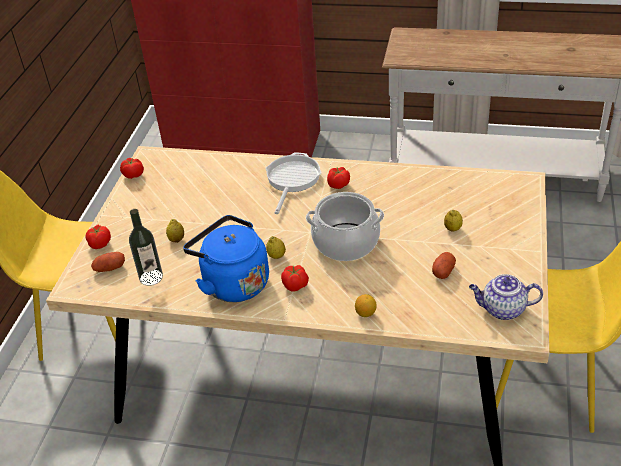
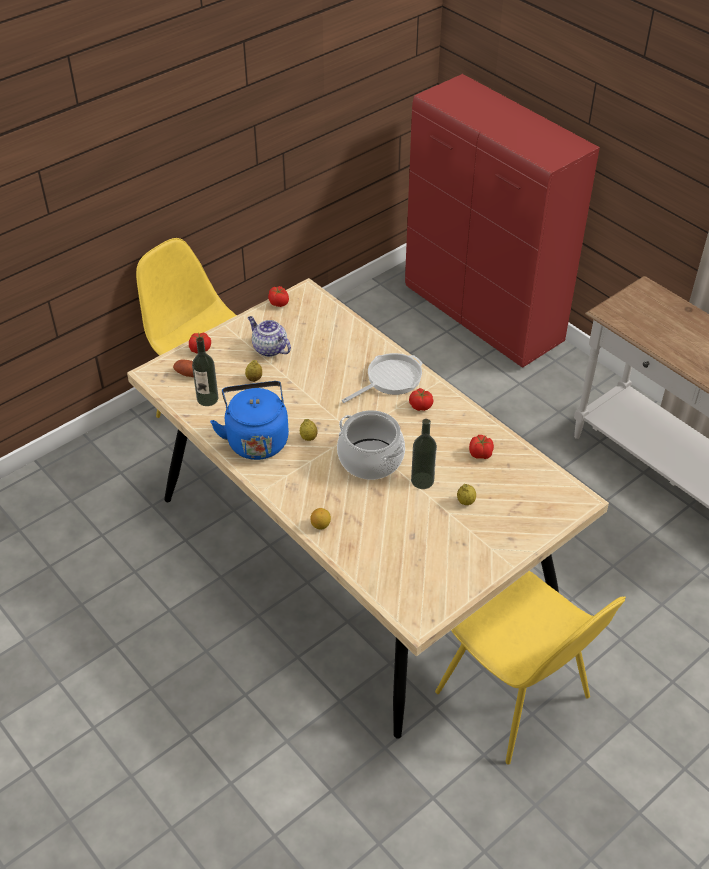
camera: 35 degrees right, 5 degrees up
(296, 286) = (296, 470): tomato -> tomato (480, 454)
(403, 233) = (422, 480): none -> bottle
(443, 271) = (416, 531): potato -> none
(502, 309) = (423, 591): teapot -> teapot (269, 348)

